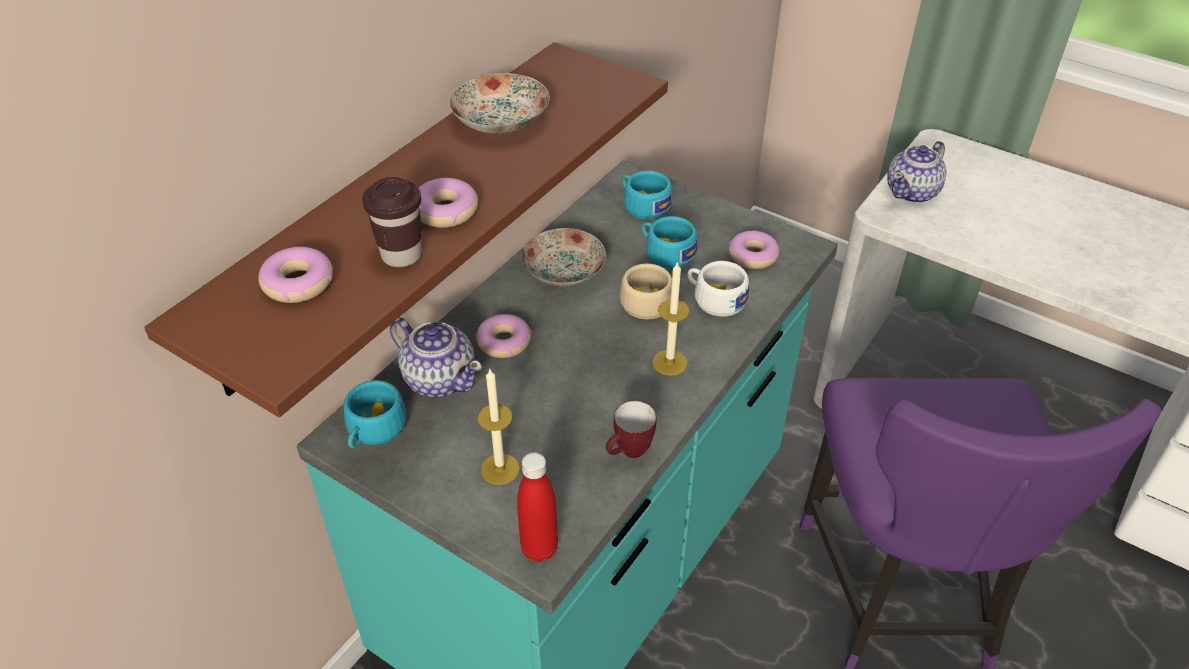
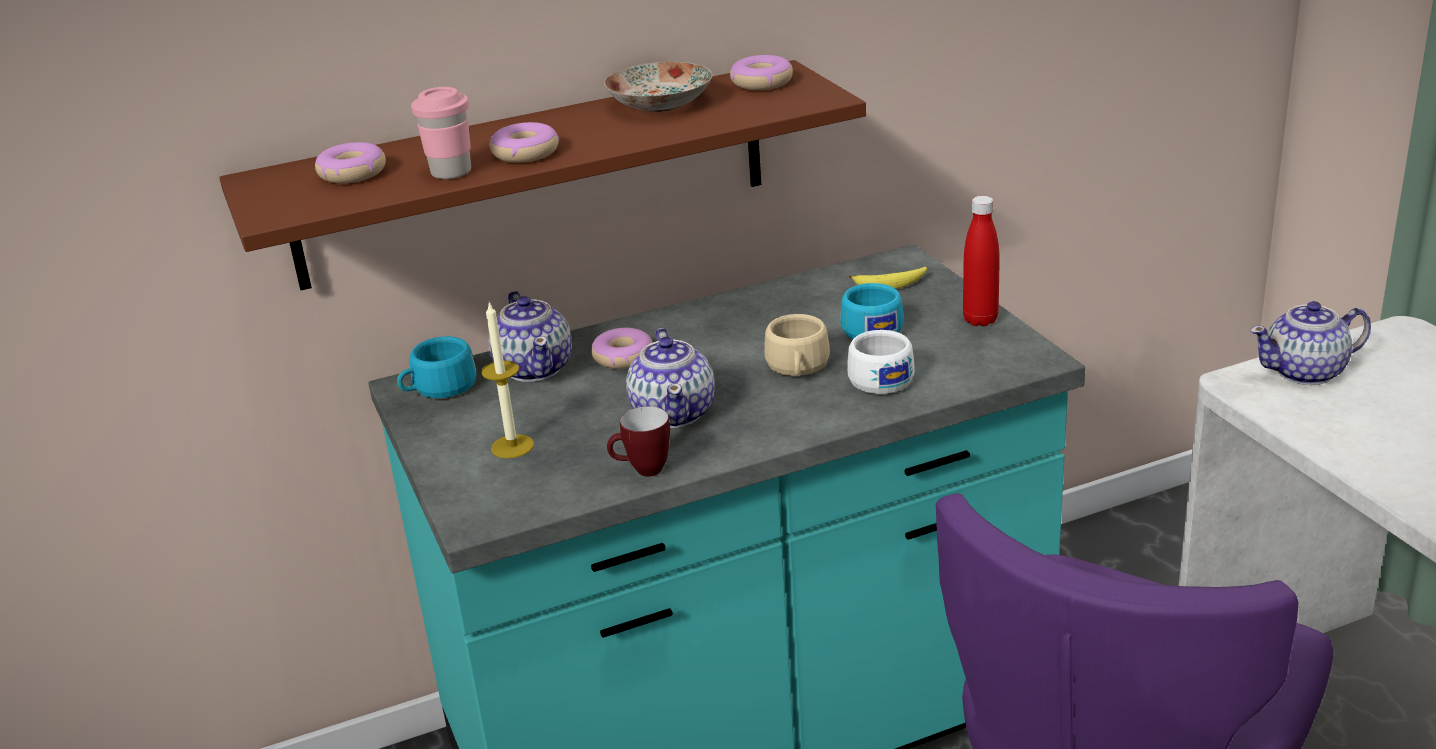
camera: 35 degrees right, 15 degrees down
(401, 255) = (451, 172): brown cup -> pink cup
(539, 548) = (480, 512): red bottle -> red bottle (980, 320)
(563, 270) = (744, 317): plate -> none
(598, 385) = (674, 412): none -> teapot
(643, 205) = (891, 284): turquoise cup -> banana
(669, 362) = (766, 415): candle -> none
(752, 256) = (965, 353): donut -> donut (761, 82)

